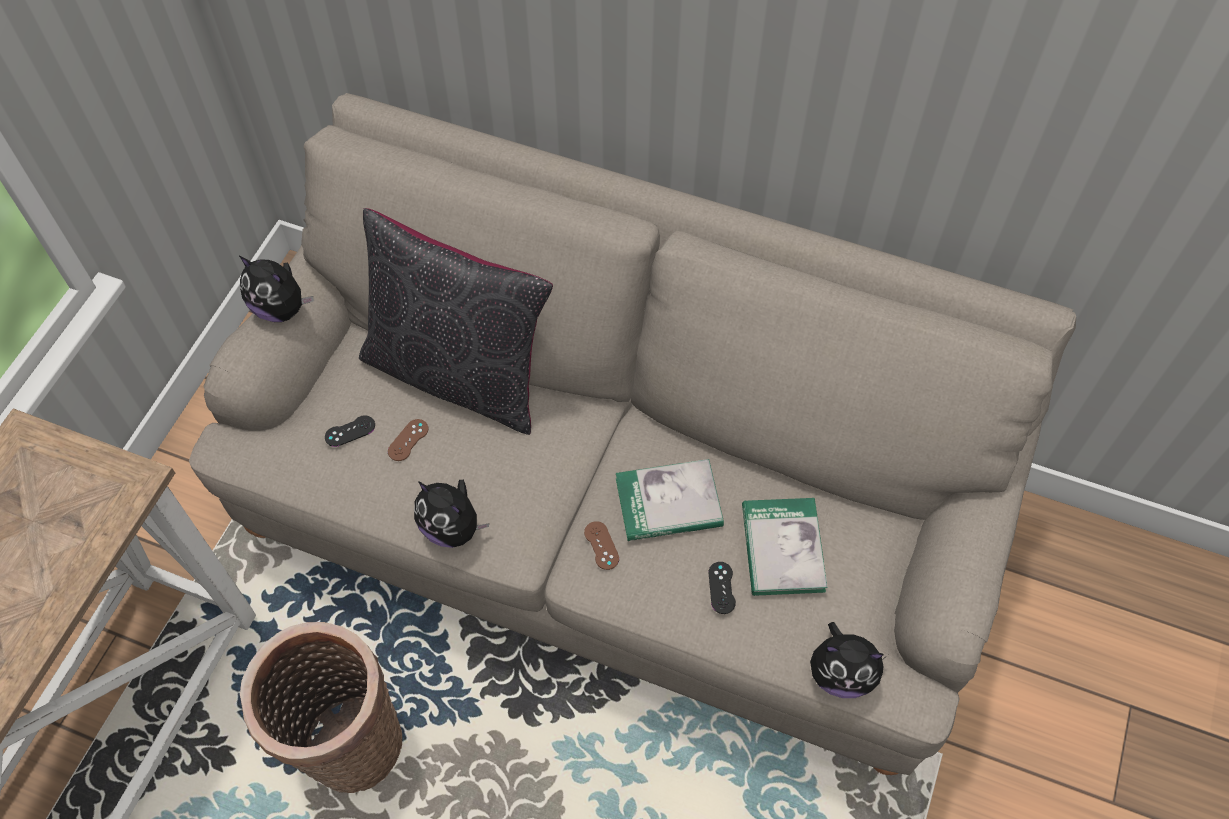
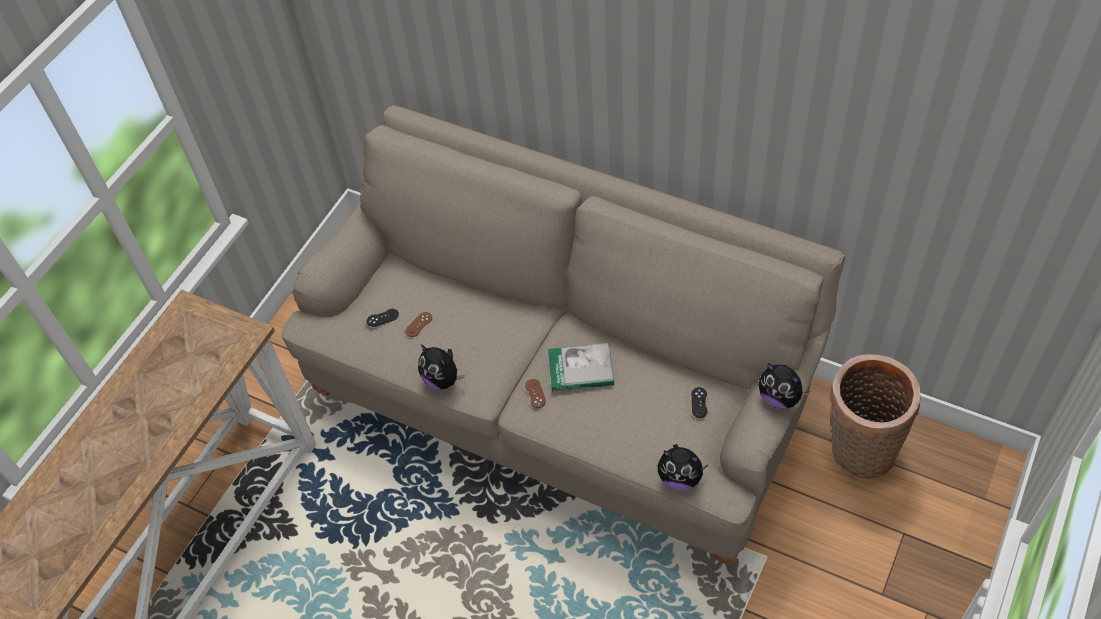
camera: 10 degrees right, 5 degrees down
(281, 308) = (344, 240): plush toy -> plush toy (779, 397)
(346, 742) = (369, 526): basket -> basket (858, 449)
(458, 373) = (454, 285): black pillow -> none
(721, 588) = (609, 421): black game controller -> black game controller (699, 402)
(782, 548) = (651, 400): book -> none

